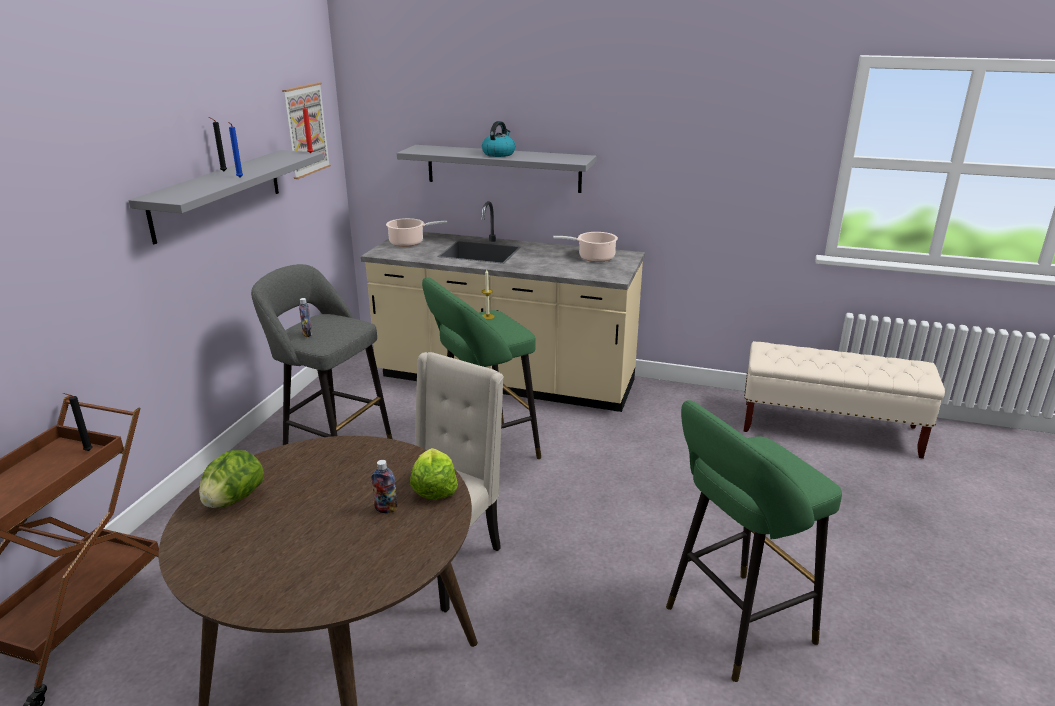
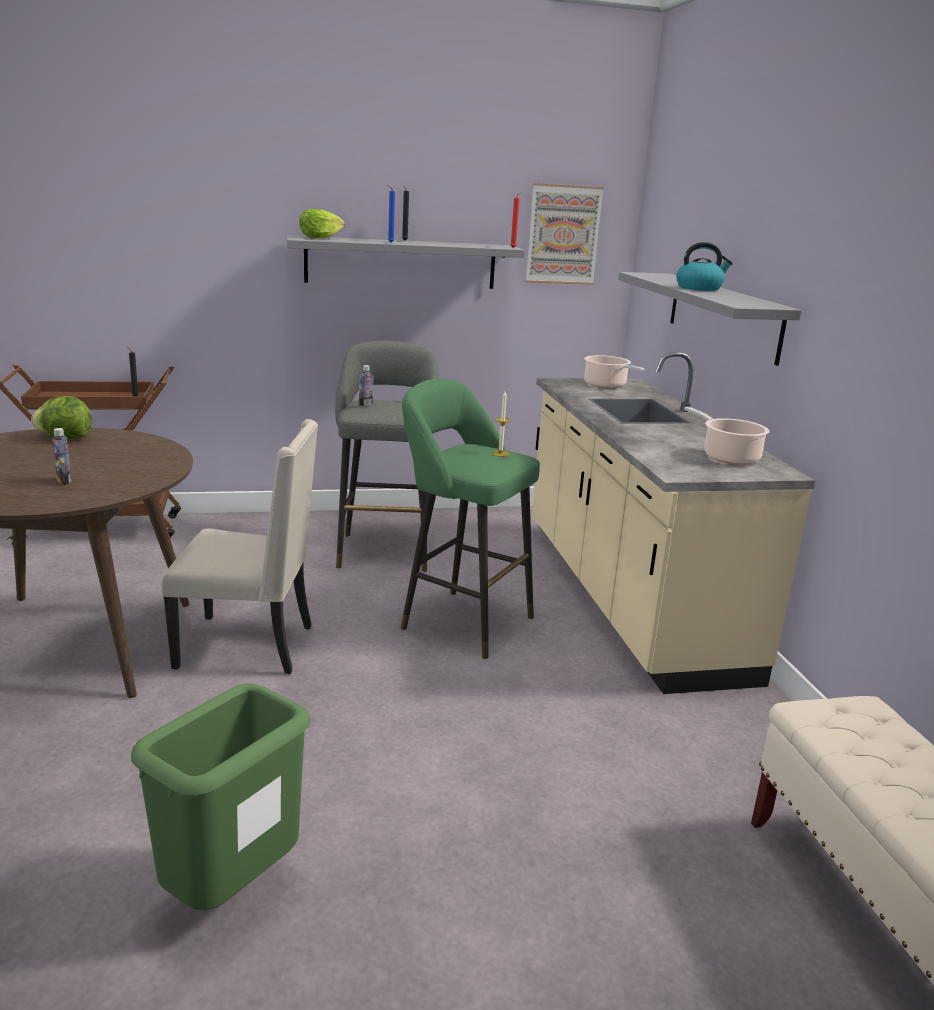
camera: 60 degrees right, 5 degrees down
(433, 488) = (106, 491): lettuce -> lettuce (320, 238)
(732, 627) = (231, 890): green stool -> green trash can

